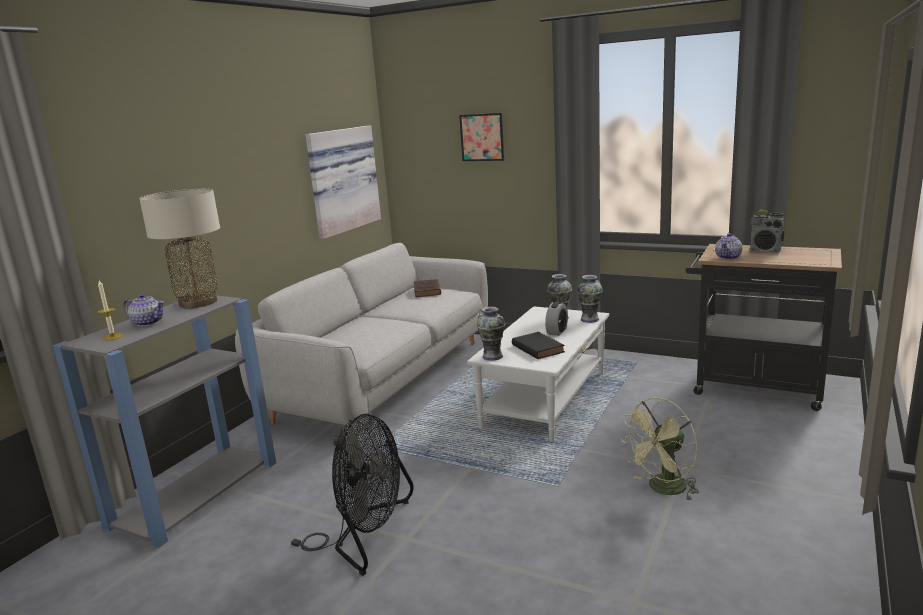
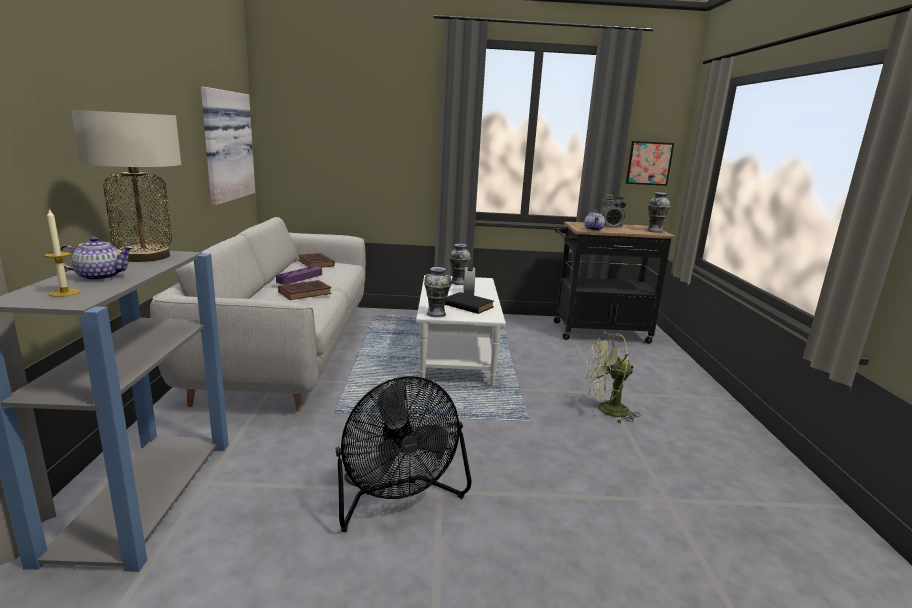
camera: 30 degrees left, 0 degrees up
(363, 535) = (392, 498): black fan -> black fan turned 75 degrees clockwise
(384, 326) = (306, 293): none -> brown book
(395, 308) = (299, 278): none -> purple tray
(482, 137) = (364, 120): picture -> picture (649, 163)
(589, 319) = (483, 283): vase -> vase (654, 231)
(662, 489) = (606, 410): green fan -> green fan turned 60 degrees clockwise

